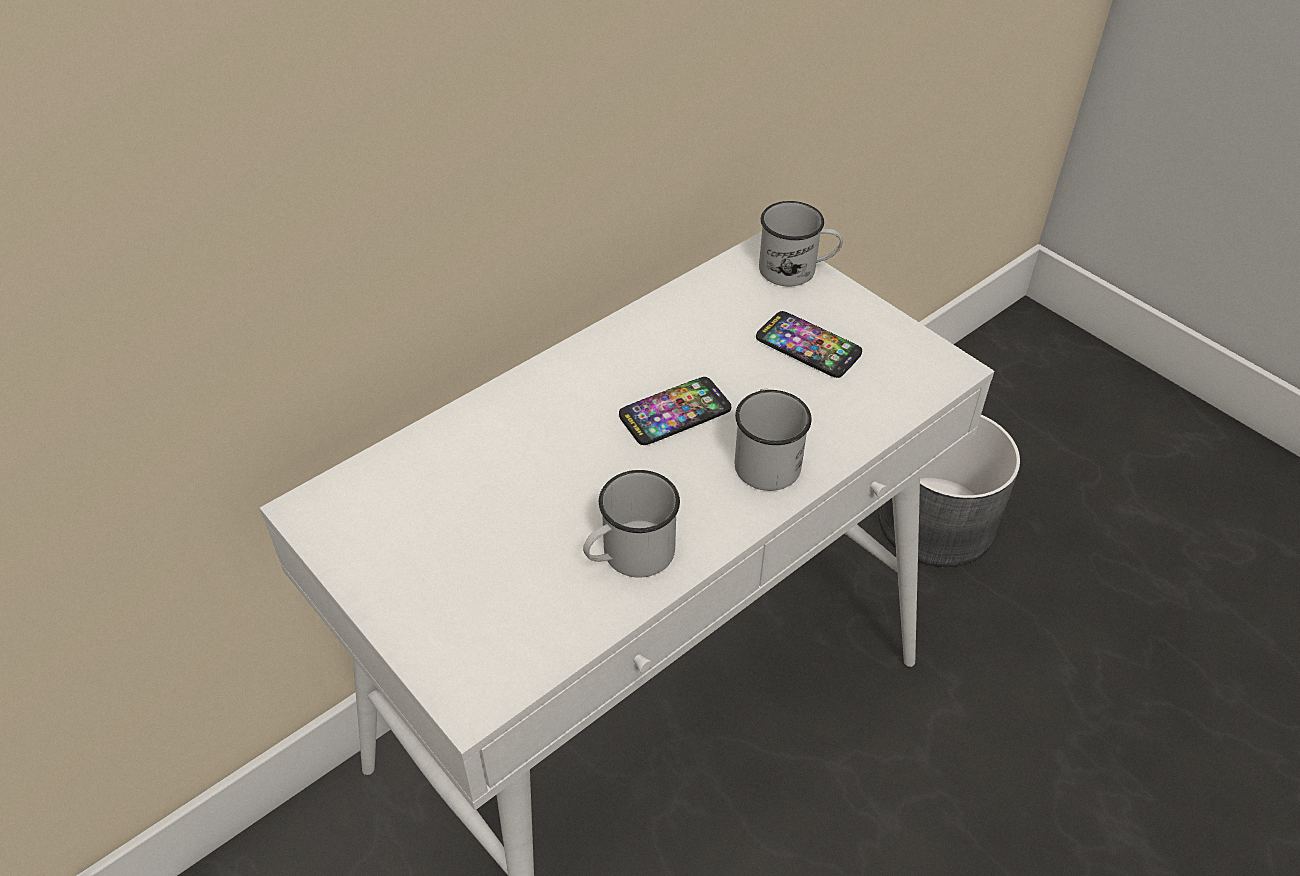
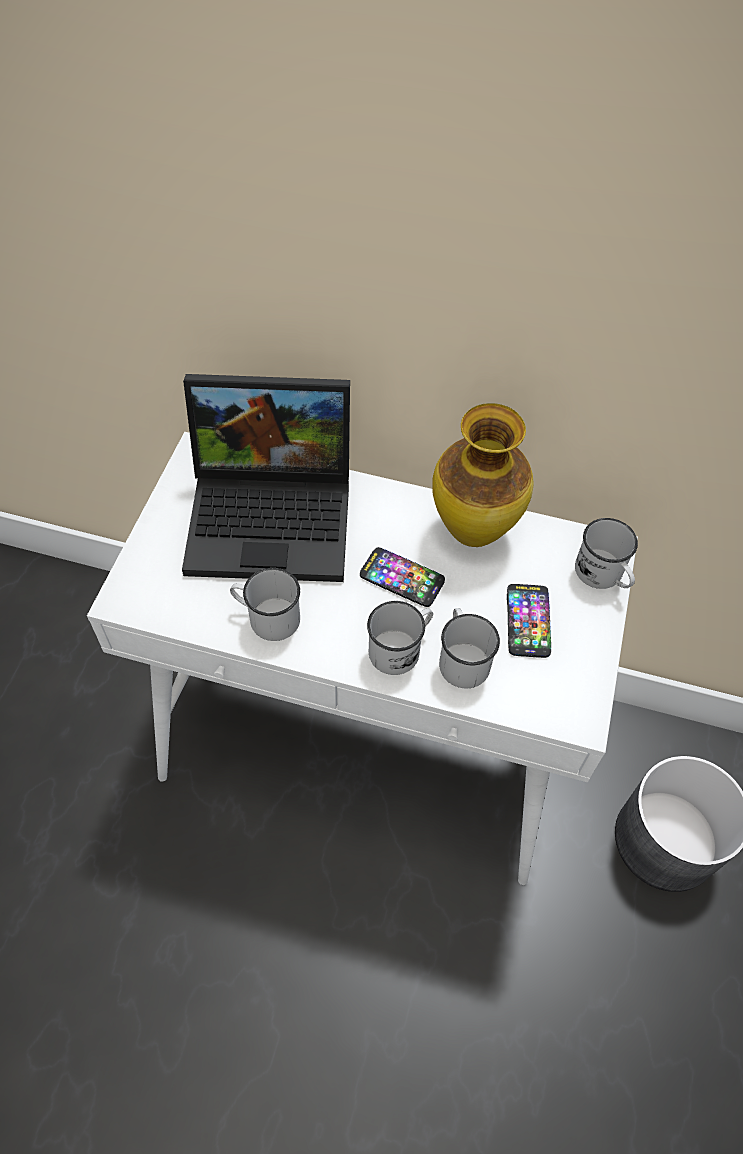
camera: 55 degrees right, 10 degrees up
(486, 479) = (275, 515): none -> laptop
(662, 328) = (474, 530): none -> vase
(815, 416) = (462, 658): none -> white mug

